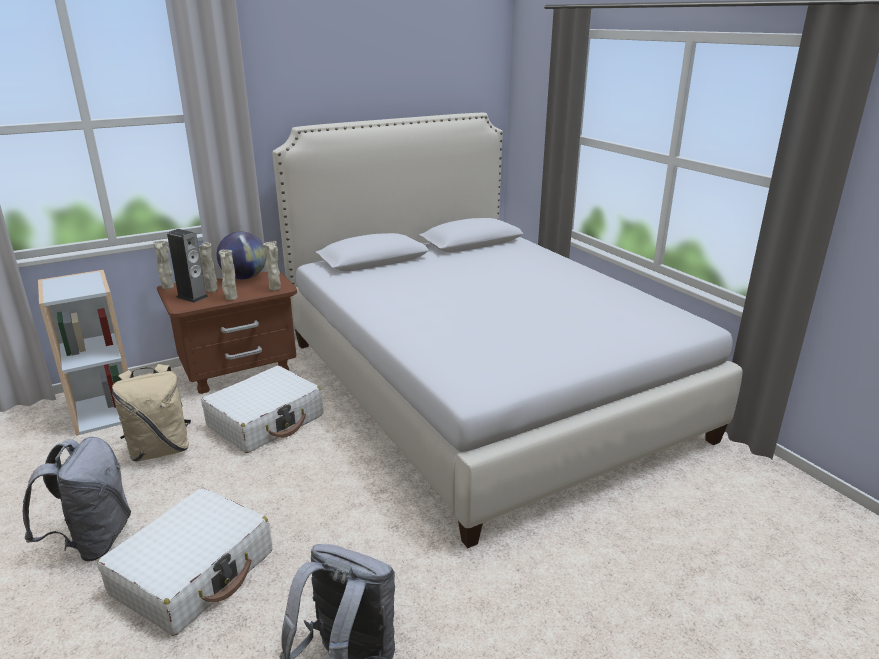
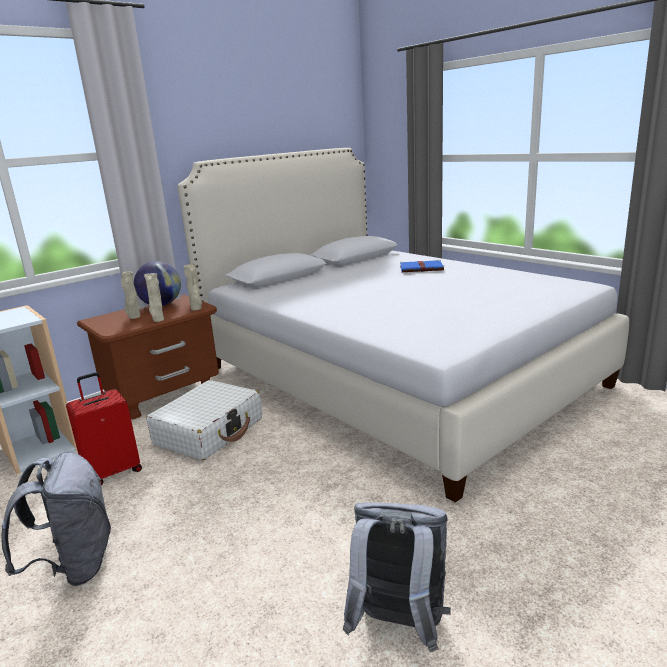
camera: 10 degrees left, 5 degrees down
(160, 450) = (113, 472): beige backpack -> red suitcase
(167, 287) = (89, 320): beige vase -> none
(192, 297) = (118, 324): speaker -> none
(194, 573) = (198, 574): white suitcase -> none
(532, 271) = (422, 268): none -> blue book

